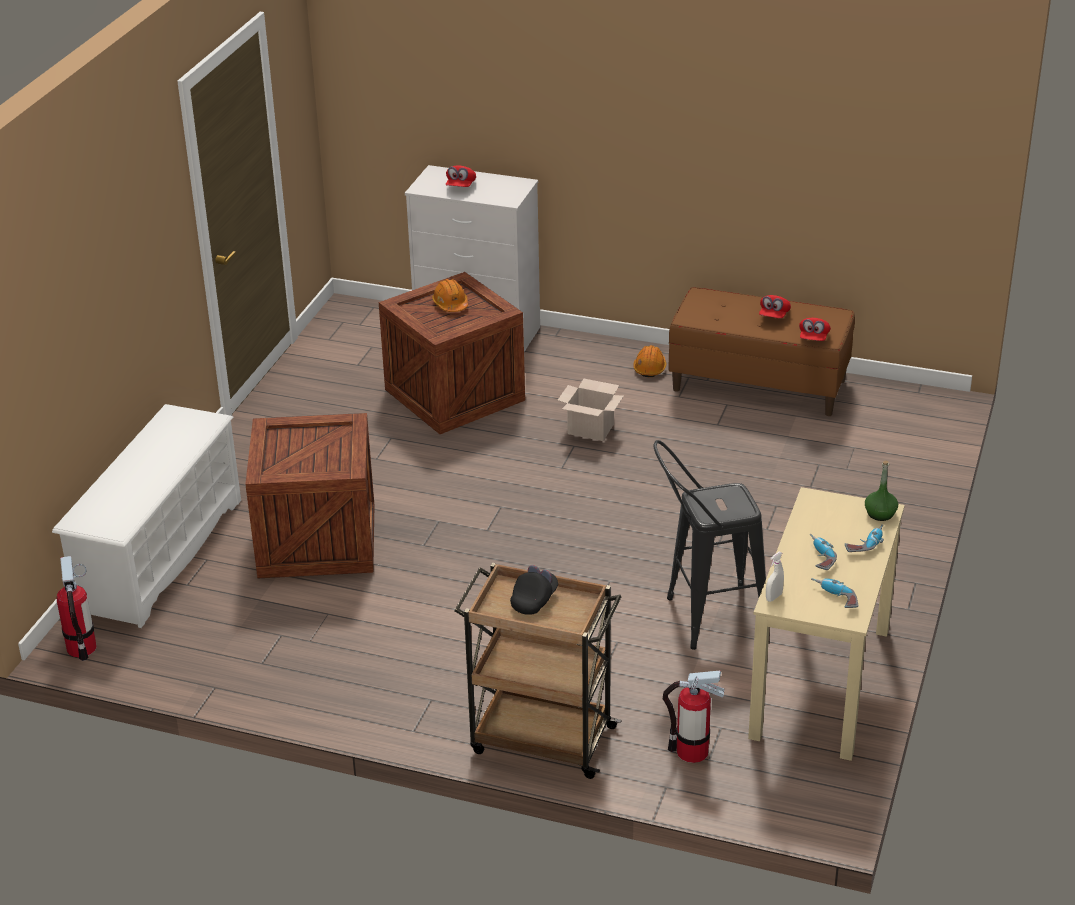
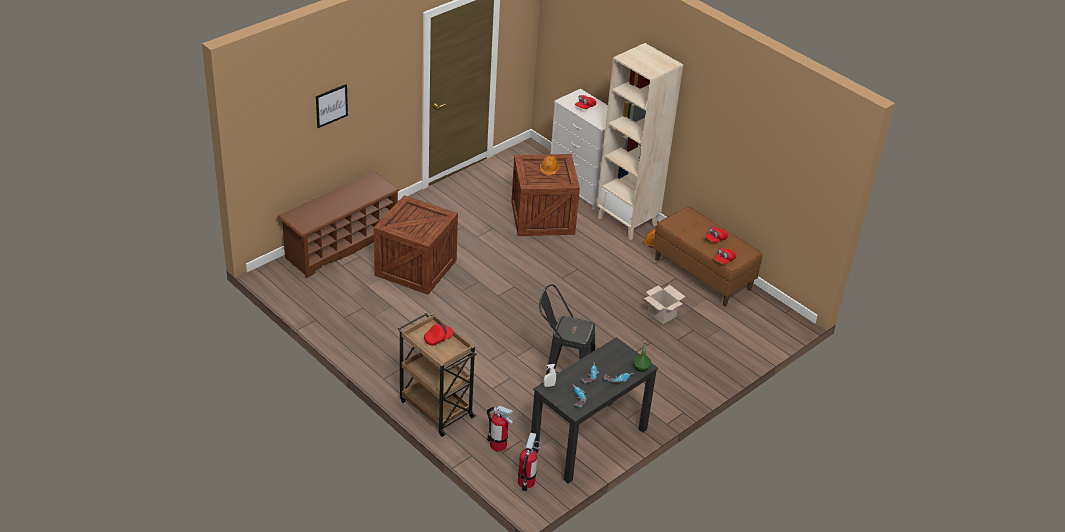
camera: 25 degrees right, 5 degrees up
(82, 648) = (274, 277): fire extinguisher -> fire extinguisher (526, 482)
(88, 288) = (331, 105): none -> picture
(160, 554) = (341, 245): white shoe rack -> brown shoe rack
(534, 600) = (438, 339): black cap -> red cap
(586, 355) = (628, 221): none -> beige bookcase
(592, 429) = (594, 263): cardboard box -> cardboard box (662, 314)
(820, 683) = (588, 440): beige desk -> black desk

